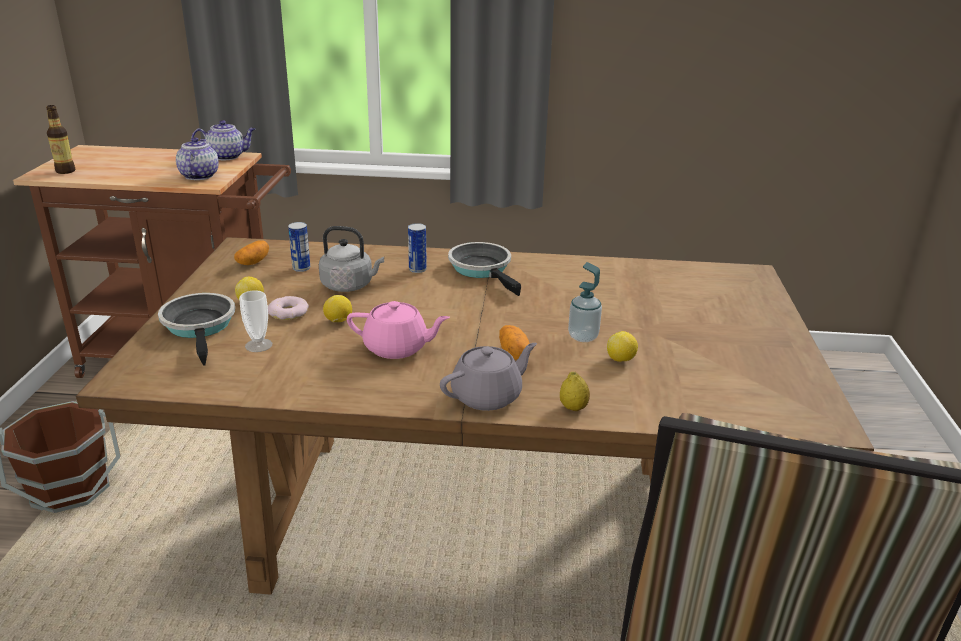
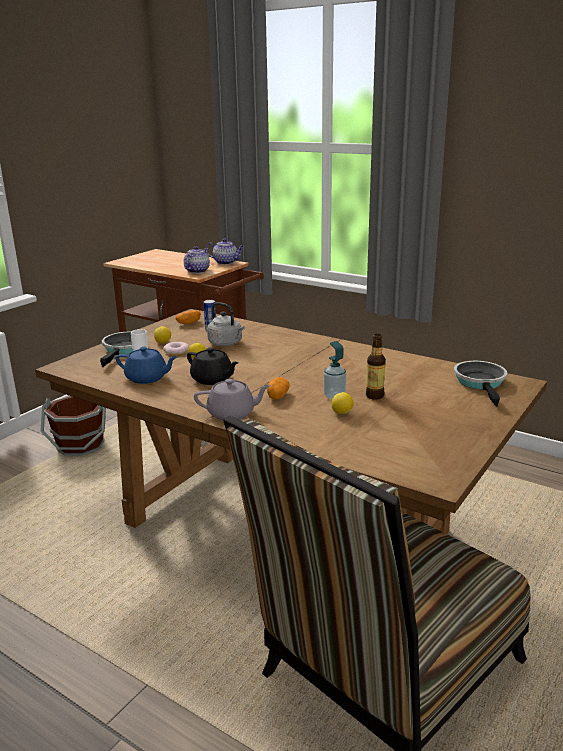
camera: 30 degrees right, 5 degrees down
(65, 171) = (132, 261): bottle -> bottle (375, 396)
(296, 368) = (147, 378): none -> blue teapot
(397, 348) = (212, 379): pink teapot -> black teapot
(417, 269) = (278, 341): can -> none
(483, 269) = (319, 348): frying pan -> frying pan (481, 383)
(573, 408) = (275, 431): lemon -> none

